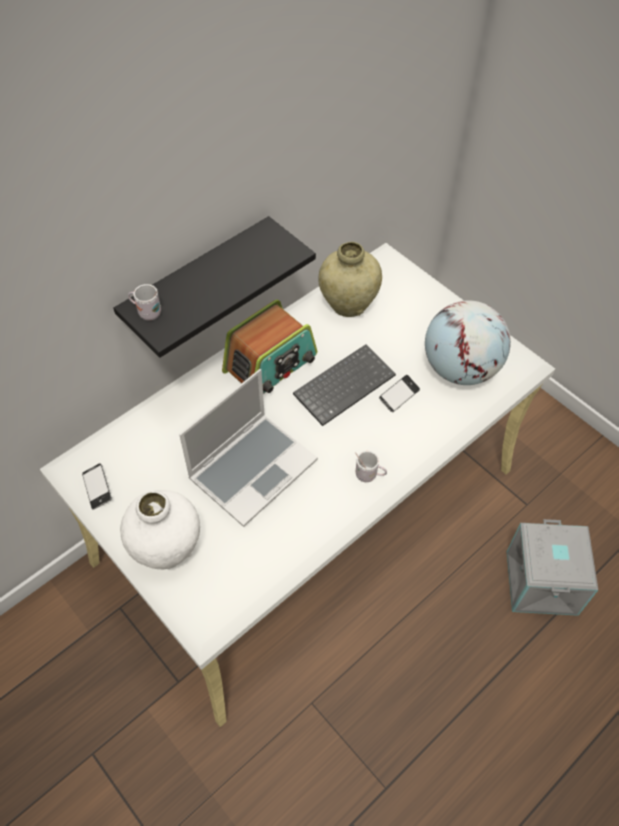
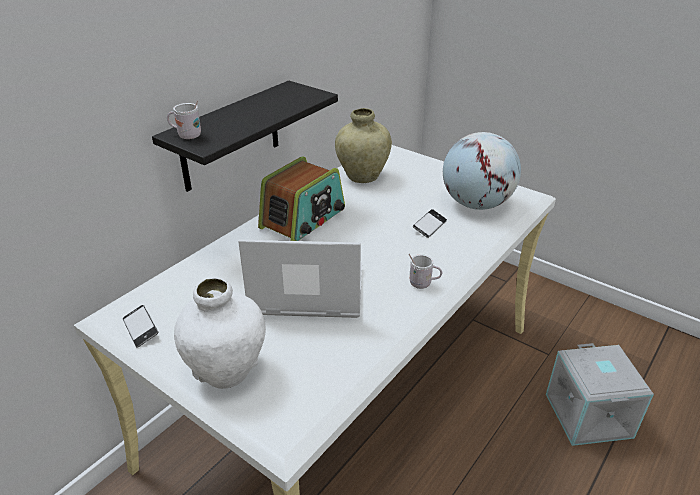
camera: 10 degrees left, 20 degrees down
(253, 468) = (305, 292): laptop -> laptop turned 120 degrees counterclockwise
(344, 384) = (376, 224): keyboard -> none

